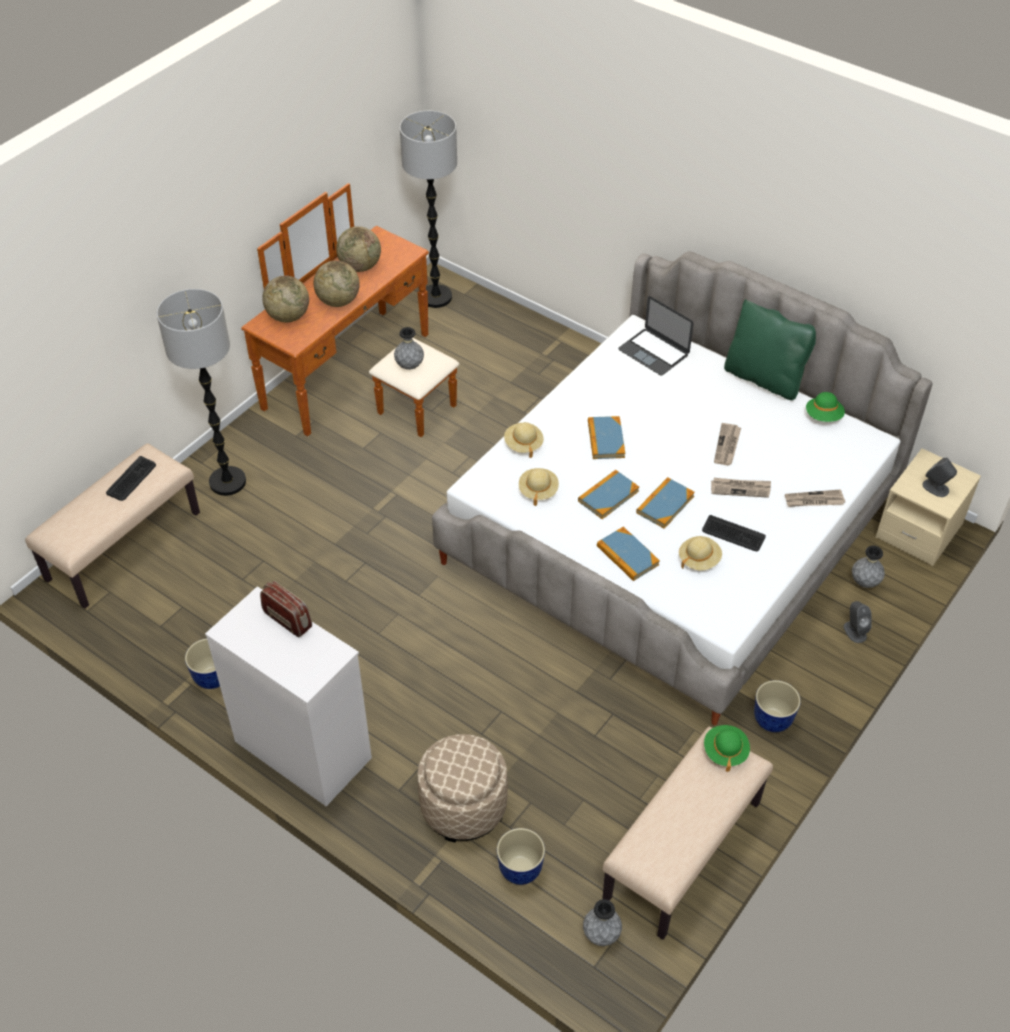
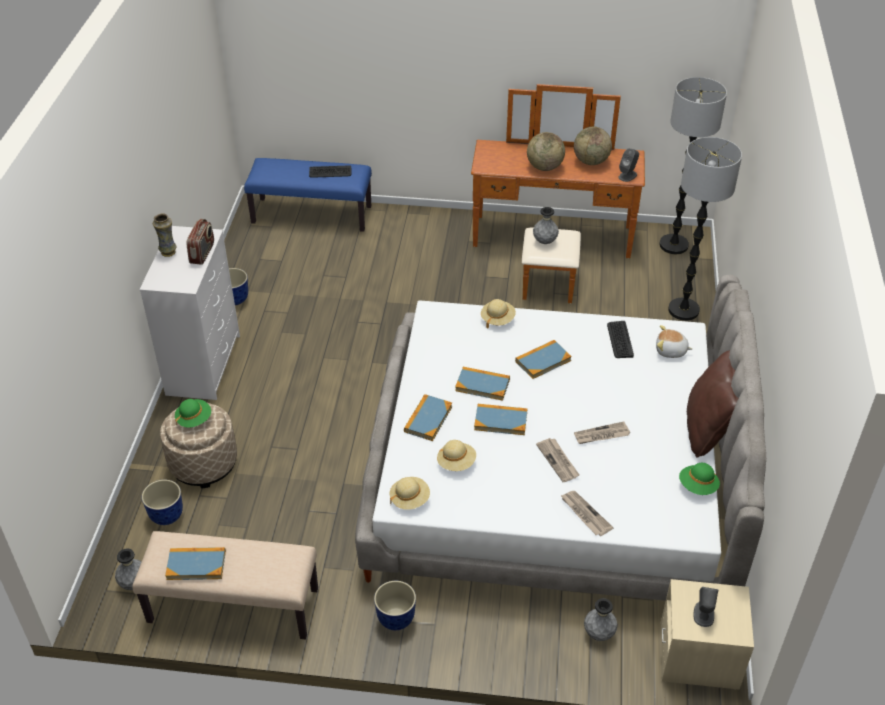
camera: 60 degrees right, 5 degrees down
(123, 545) = (312, 214): beige bench -> blue bench
(227, 482) = (400, 231): floor lamp -> floor lamp (683, 310)
(258, 651) = (168, 252): none -> vase
(288, 316) = (506, 153): globe -> none
(538, 490) = (456, 345): beige hat -> beige hat (409, 499)
(653, 352) = (671, 351): laptop -> plush toy
(683, 833) = (196, 565): none -> book
(725, 751) = (289, 563): green hat -> green hat (194, 419)
(733, 534) = (501, 474): keyboard -> keyboard (619, 340)
(764, 378) = (708, 430): green pillow -> brown pillow
(855, 631) = (535, 645): grey speaker -> grey speaker (627, 175)

